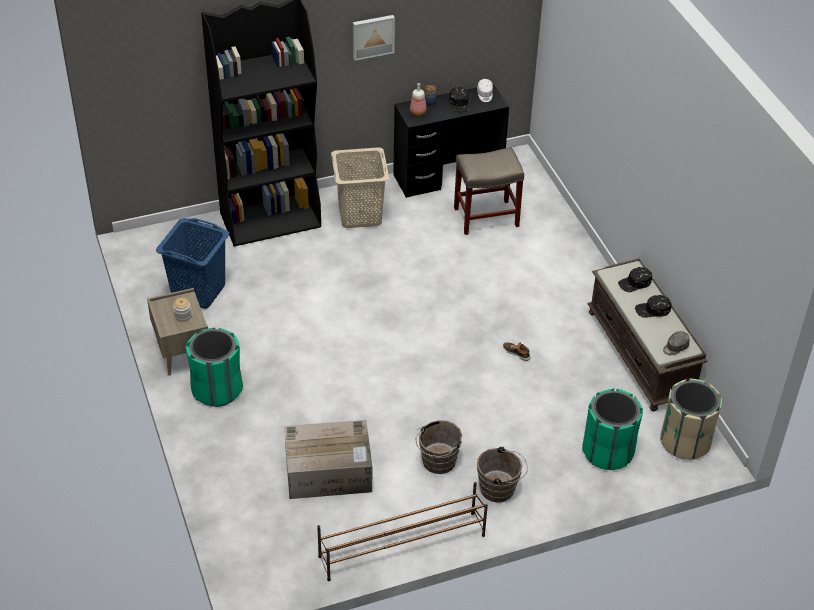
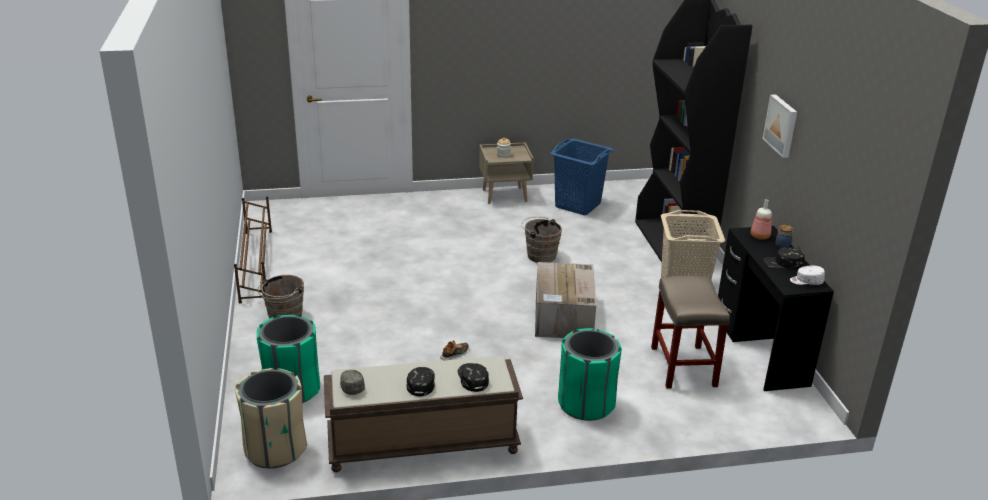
camera: 100 degrees right, 15 degrees down
(217, 389) = (460, 206): green trash can -> green trash can (585, 404)
(329, 471) = (351, 242): cardboard box -> cardboard box (563, 316)
(437, 463) = (333, 290): brown bucket -> brown bucket (539, 255)

